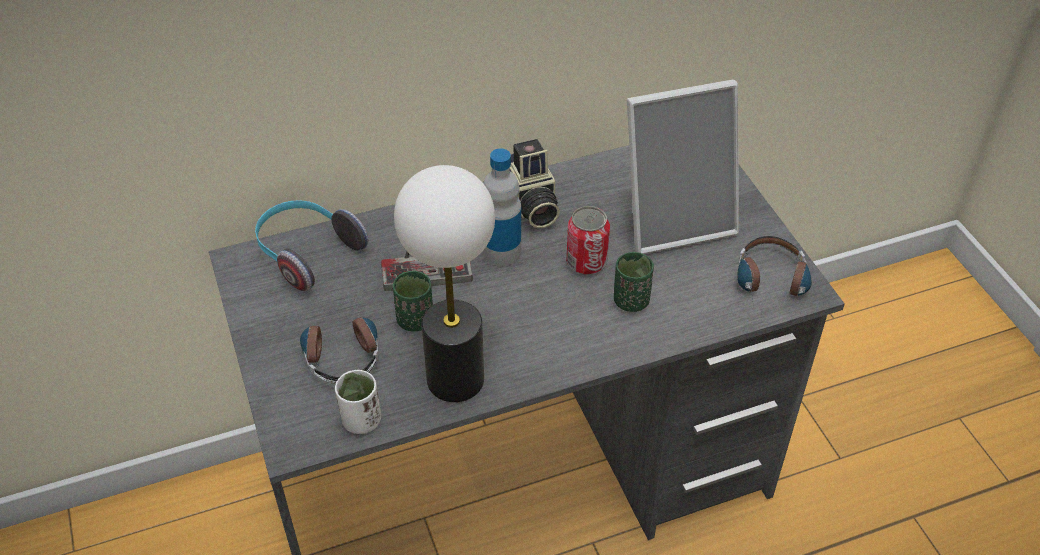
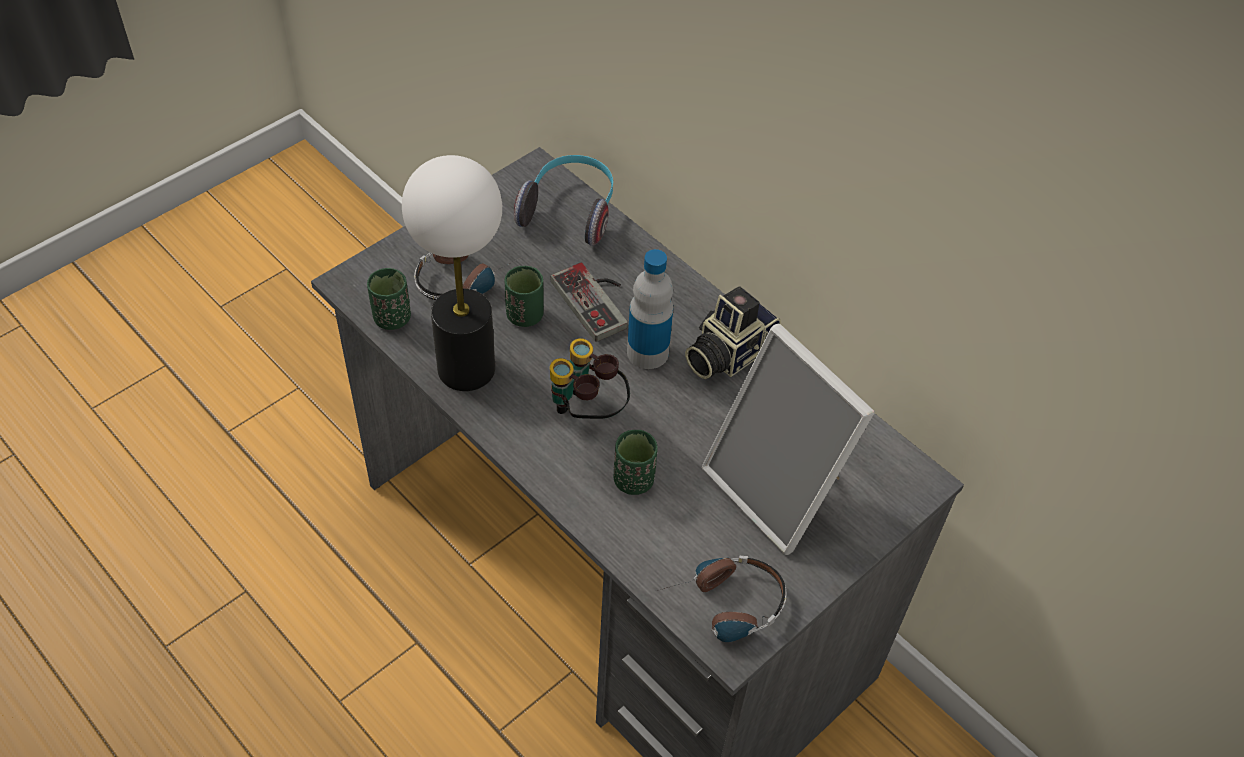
camera: 65 degrees right, 5 degrees up
(361, 420) = (392, 318): white cup -> green cup
(546, 309) = (586, 412): none -> binoculars
(586, 262) = (669, 426): can -> none

